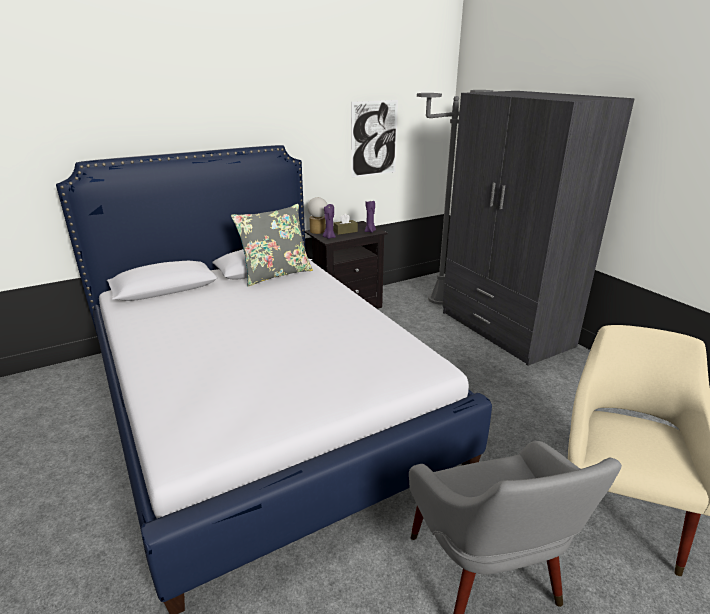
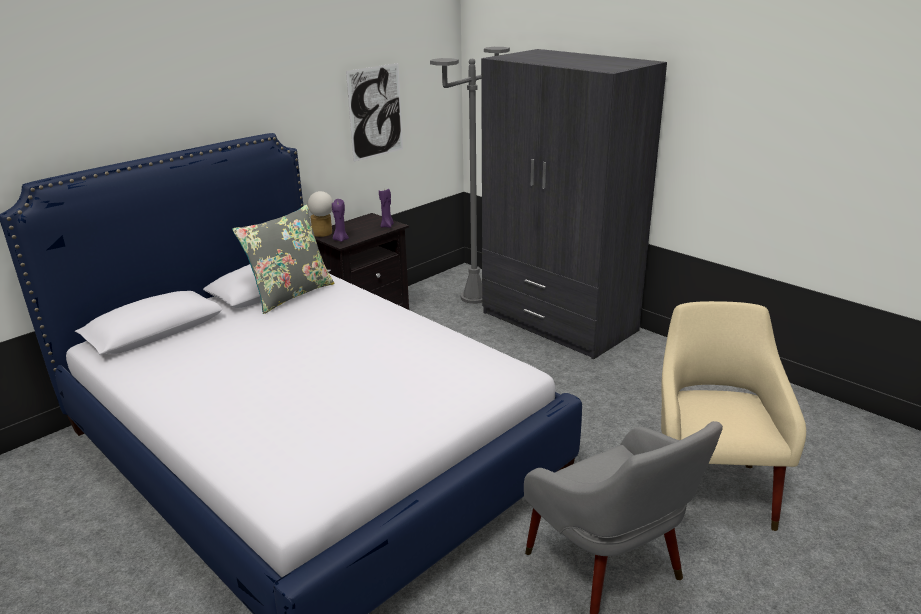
camera: 15 degrees left, 0 degrees up
(345, 231) = (357, 229): brown tissue box -> none

